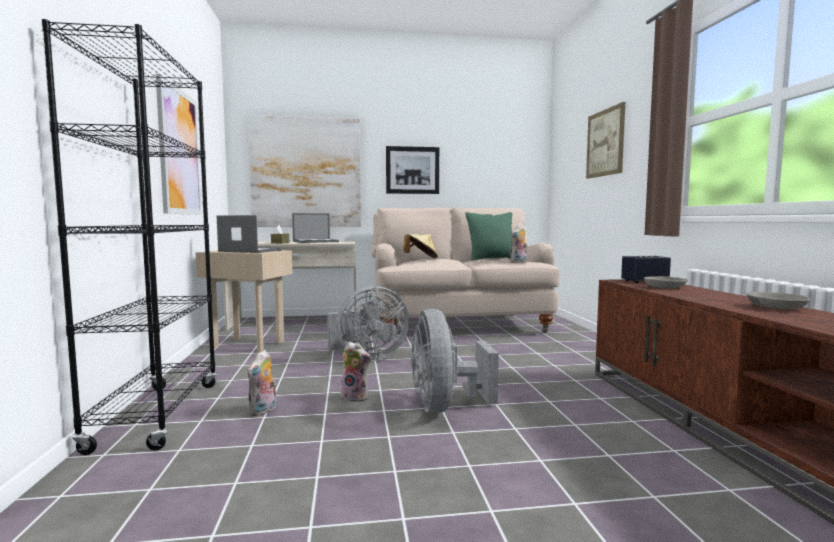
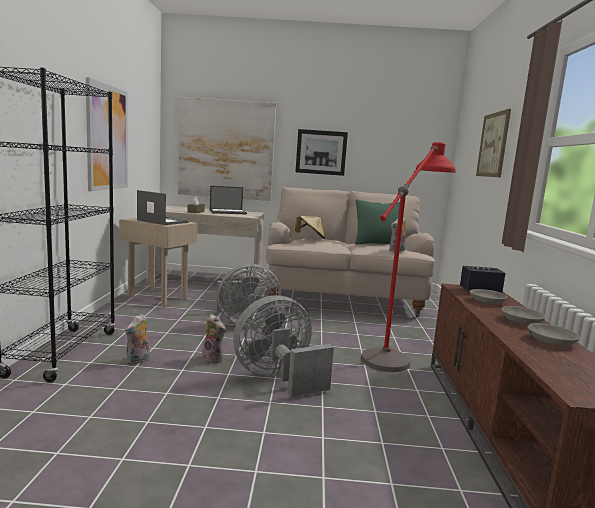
camera: 10 degrees right, 5 degrees up
(445, 407) = (278, 378): grey fan -> grey fan turned 60 degrees clockwise
(551, 364) = (398, 350): none -> red floor lamp
(721, 297) = (521, 321): none -> grey bowl

